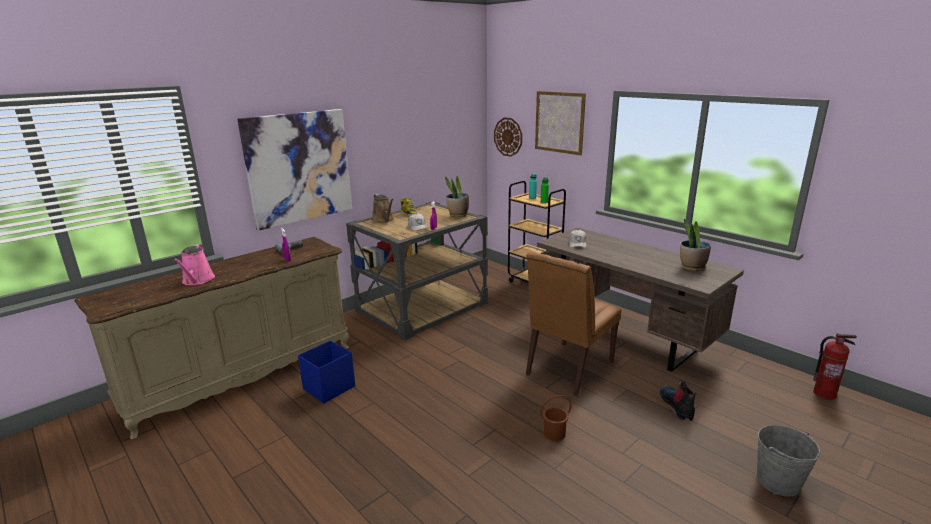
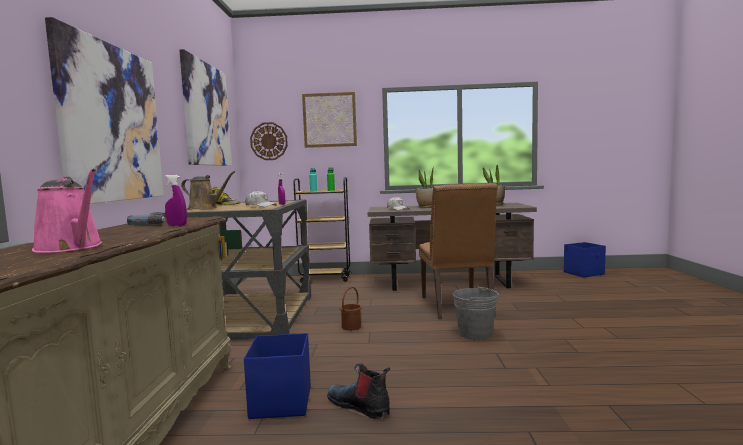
camera: 45 degrees left, 15 degrees down
(426, 124) = (206, 114): none -> picture
(458, 215) = (276, 201): potted plant -> potted plant (426, 207)
(555, 434) = (533, 337): brown bucket -> brown bucket (351, 327)
(677, 406) = (551, 299): boot -> boot (359, 406)
(778, 481) = (656, 306): grey bucket -> grey bucket (475, 333)
(824, 394) = (584, 273): fire extinguisher -> blue storage box

